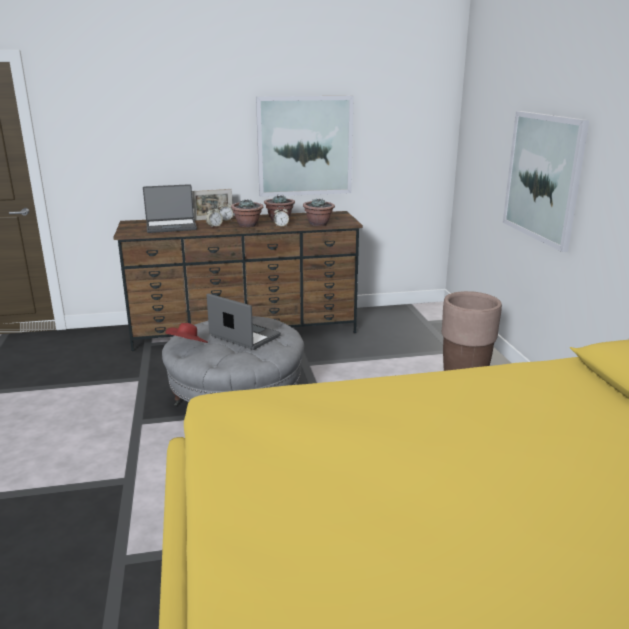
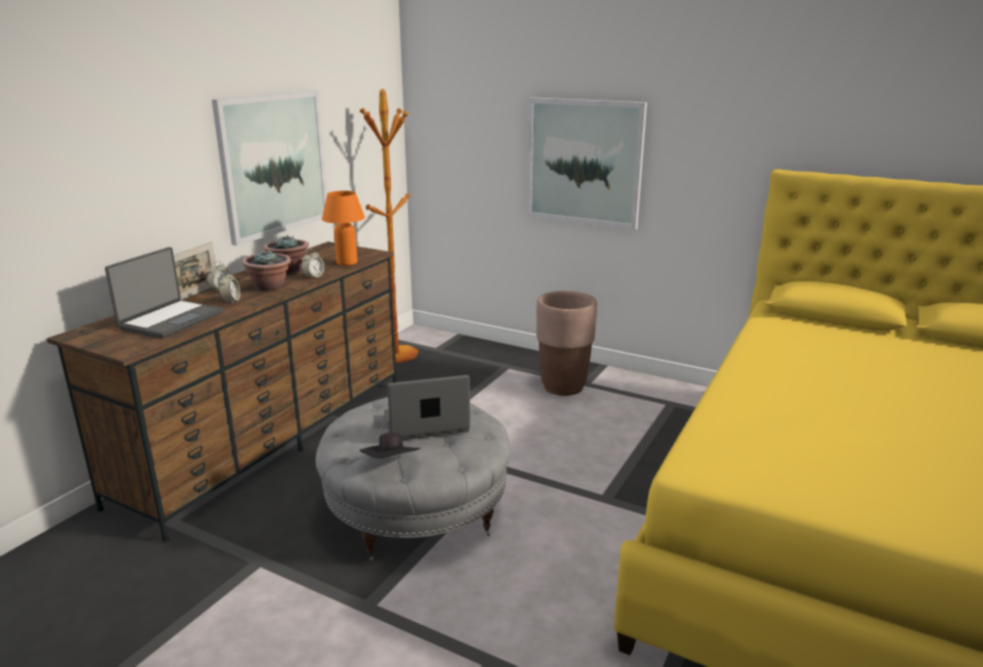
camera: 50 degrees left, 0 degrees up
(188, 345) = (391, 464): red hat -> black hat
(318, 224) = (347, 263): potted plant -> orange table lamp
(395, 314) = (396, 354): none -> orange clothes rack

